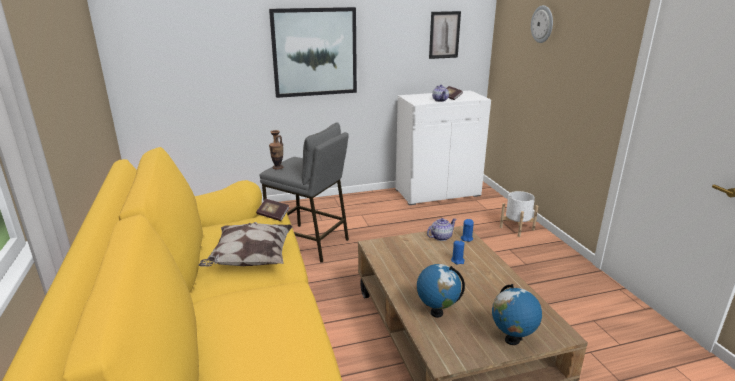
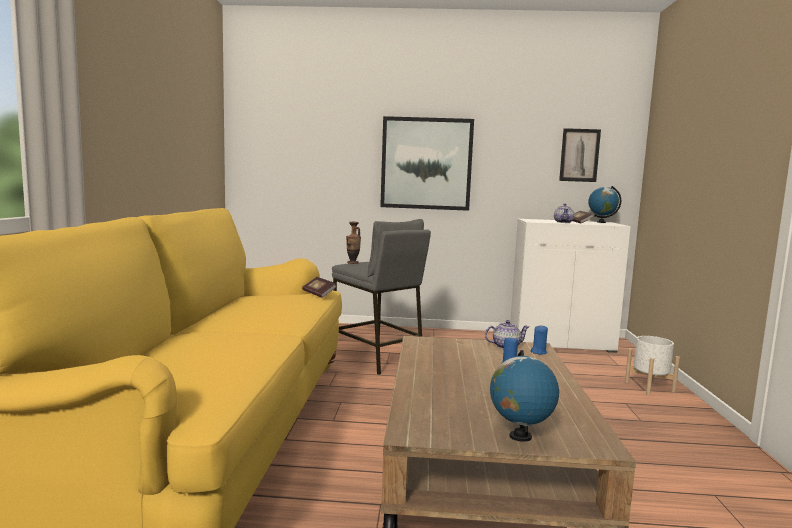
camera: 20 degrees right, 15 degrees down
(250, 260) = (261, 314): pillow -> none
(437, 312) = (441, 397): globe -> globe (601, 222)
(542, 24) = (691, 129): wall clock -> none

